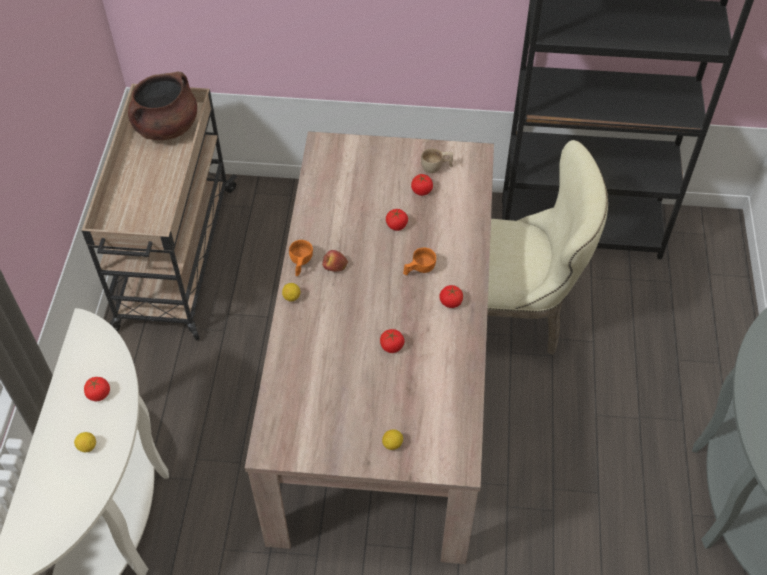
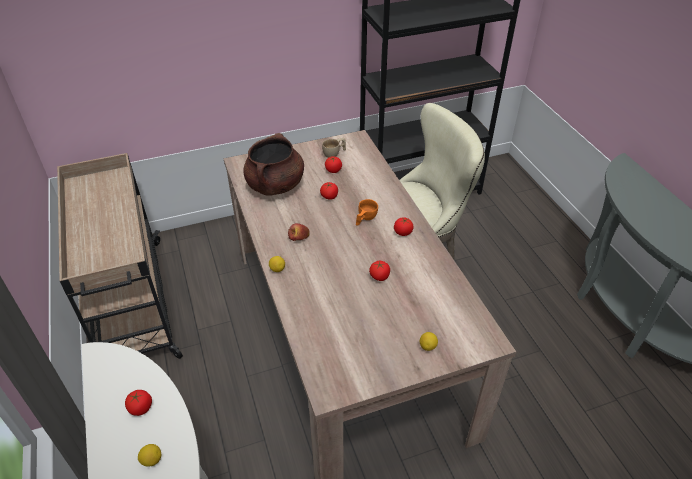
camera: 25 degrees left, 10 degrees down
(166, 127) = (100, 191): brown cooking pot -> brown cooking pot (275, 185)
(300, 264) = (270, 244): orange cup -> none

